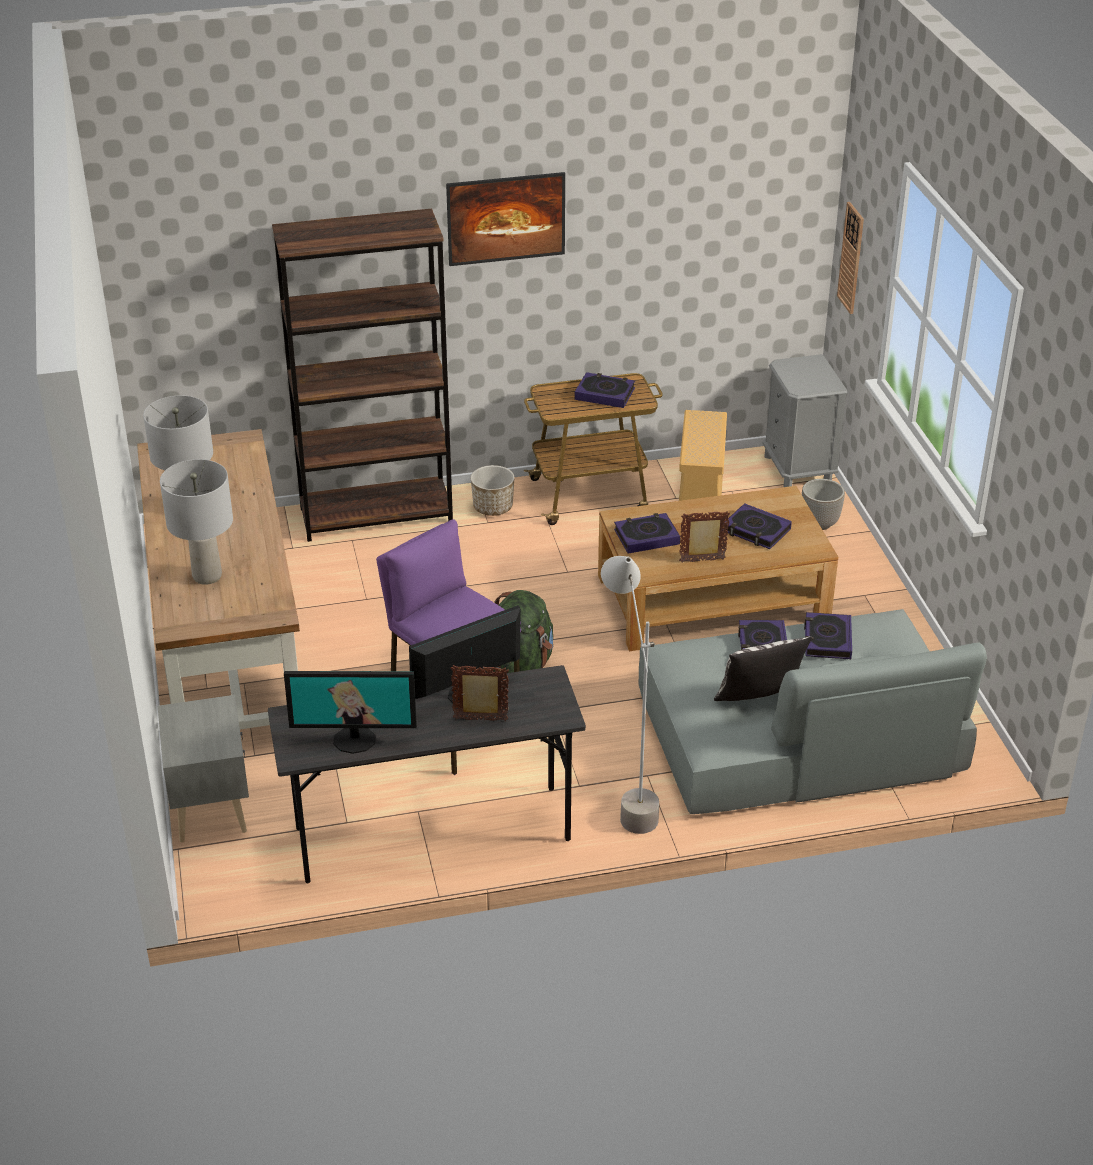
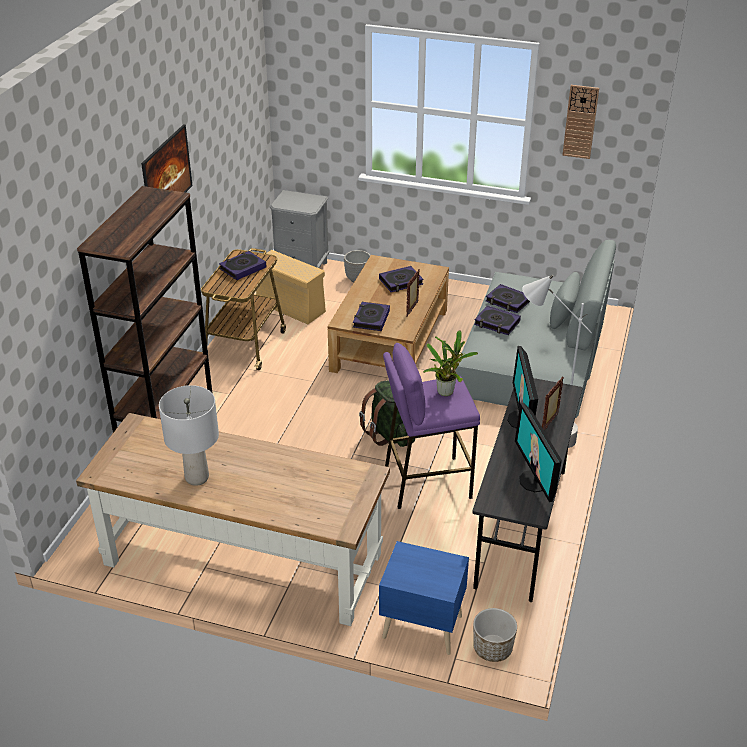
camera: 60 degrees left, 0 degrees up
(206, 576) = (294, 494): grey table lamp -> none
(212, 806) = (421, 625): grey nightstand -> blue nightstand
(355, 739) = (534, 481): monitor -> monitor turned 135 degrees clockwise
(472, 617) = (447, 391): none -> potted plant
(493, 507) = (216, 386): planter -> planter (492, 648)
(759, 699) = (541, 342): pillow -> none
(851, 258) = (302, 114): wall clock -> wall clock (580, 122)

